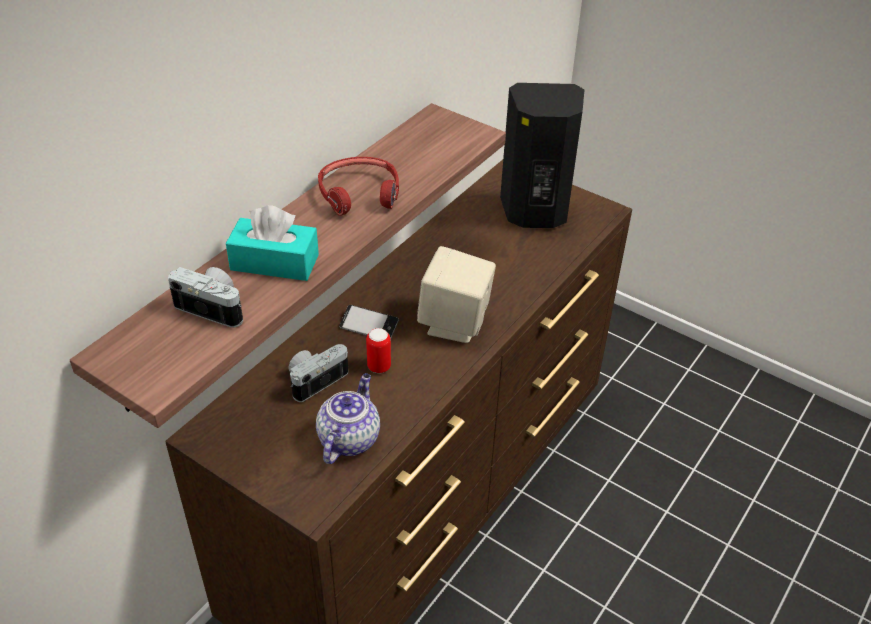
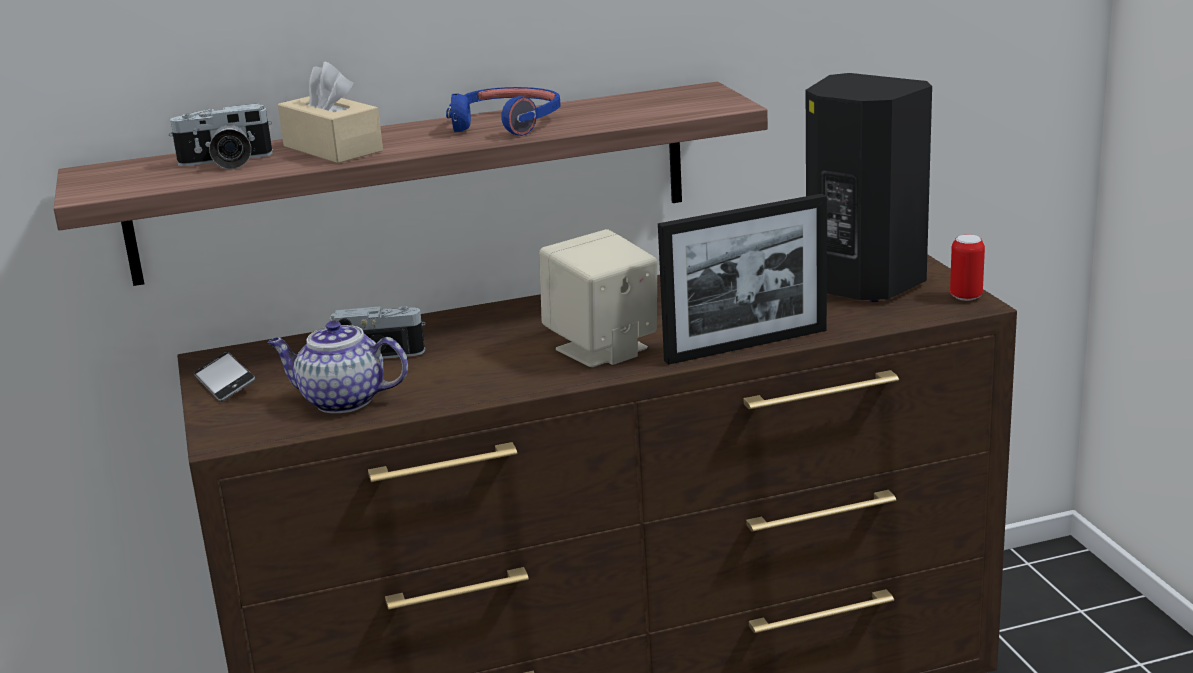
camera: 40 degrees right, 20 degrees down
(214, 307) = (225, 163): camera -> camera turned 105 degrees clockwise
(274, 262) = (332, 148): turquoise tissue box -> beige tissue box
(349, 438) = (341, 401): teapot -> teapot turned 135 degrees counterclockwise
(359, 194) = (505, 123): red headphones -> blue headphones
(369, 327) = (500, 328): phone -> phone (225, 384)
(379, 367) = (460, 359): can -> can (966, 297)
(531, 289) = (746, 345): none -> picture frame

